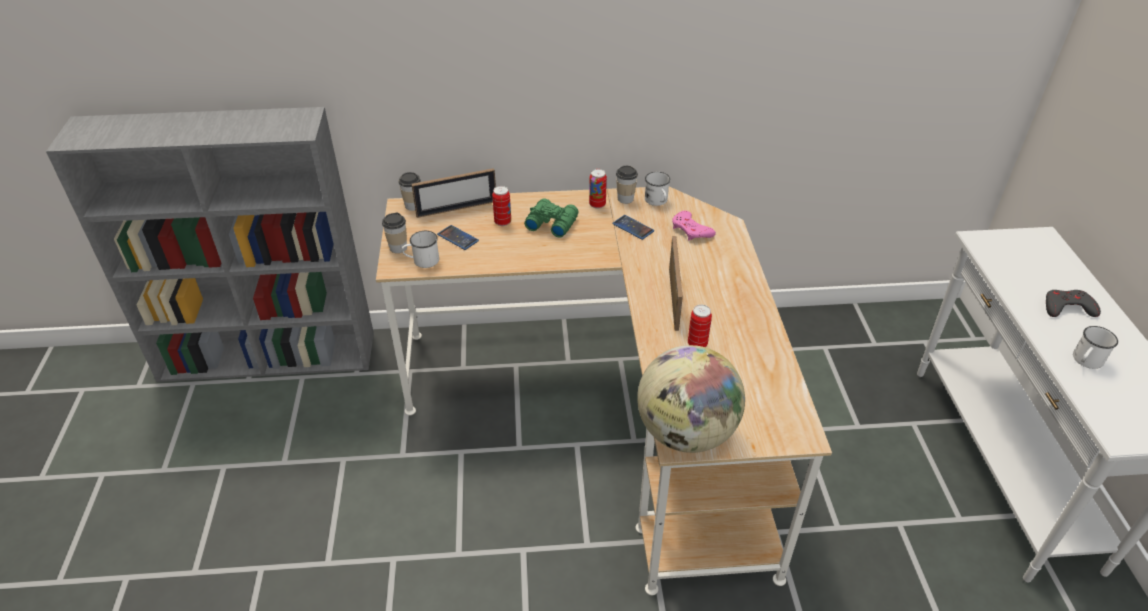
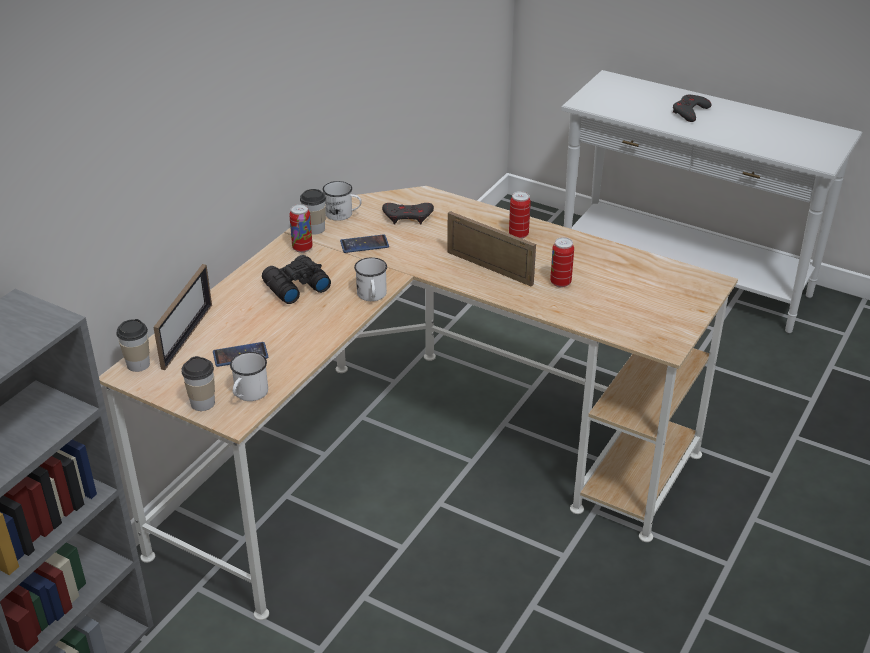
camera: 55 degrees left, 5 degrees down
(502, 222) = (252, 315): can -> can (518, 235)
(551, 223) = (295, 287): green binoculars -> black binoculars
(685, 433) = (658, 336): globe -> none
(691, 230) = (408, 216): pink game controller -> grey game controller
(1085, 361) = (746, 135): white mug -> white mug (372, 296)

